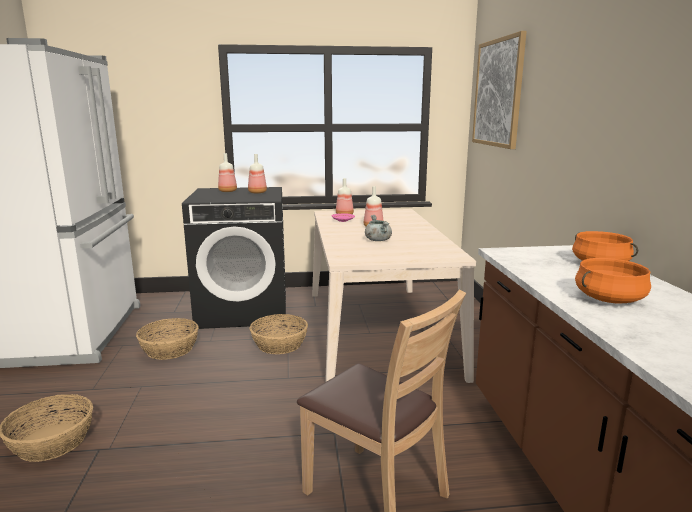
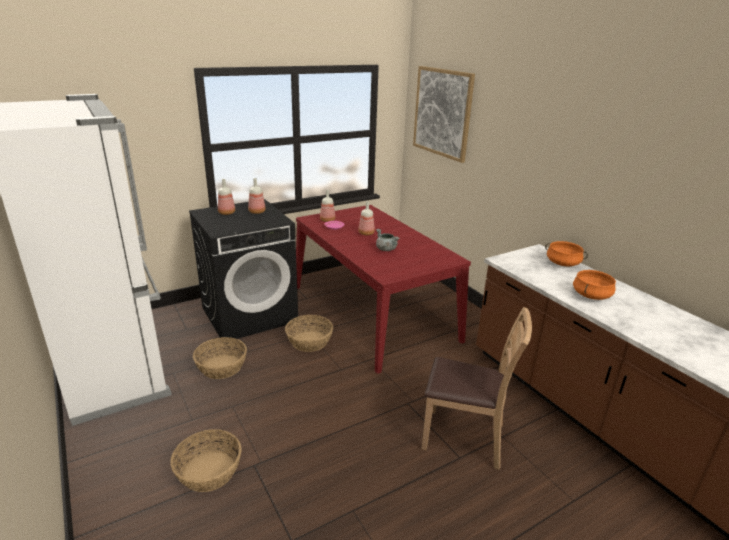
camera: 25 degrees left, 10 degrees up
(377, 330) = (372, 312): beige dining table -> red dining table

